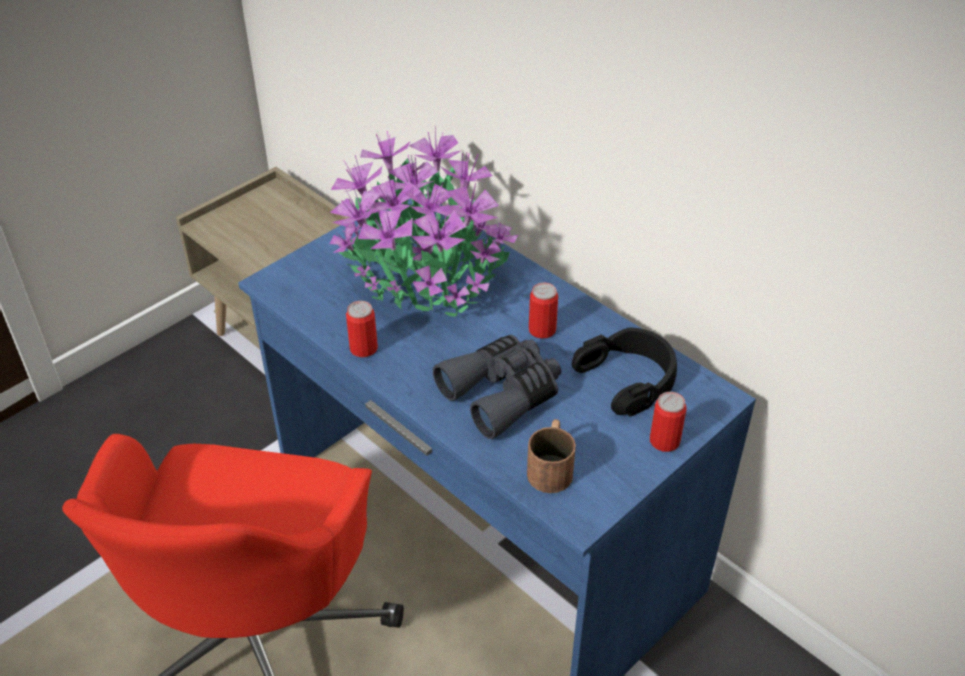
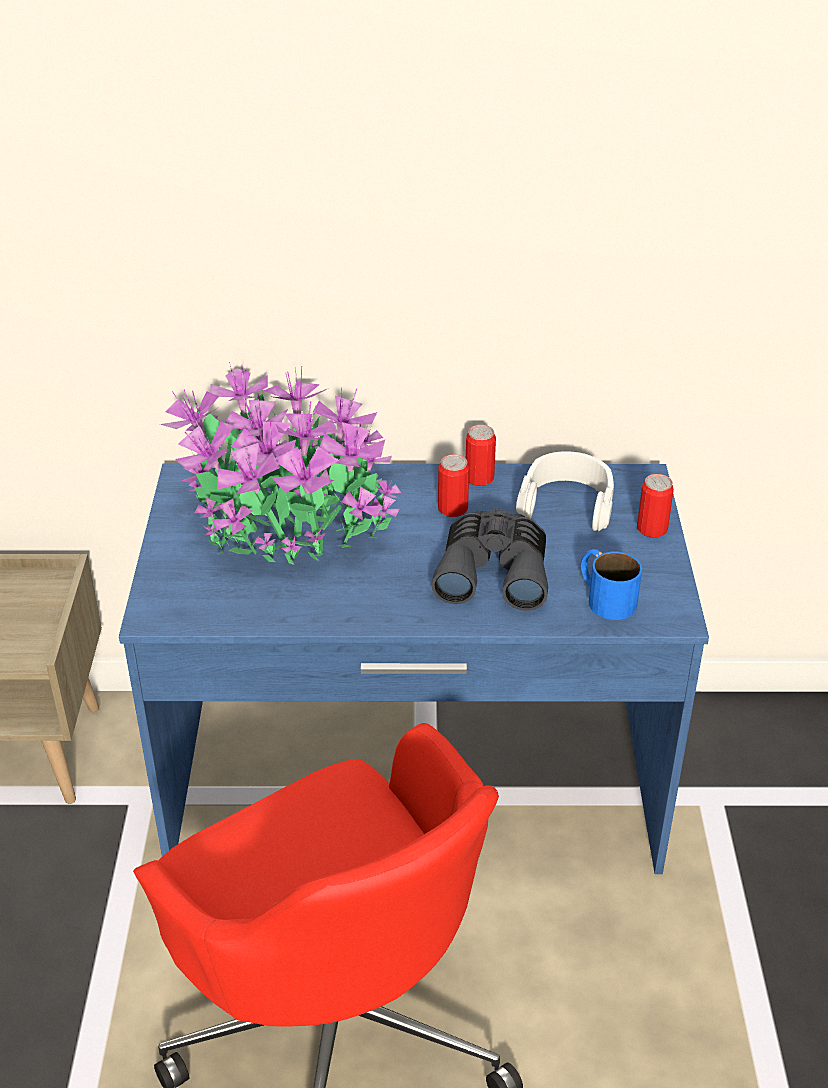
camera: 45 degrees left, 5 degrees down
(363, 348) = (329, 613): can -> can (479, 478)
(551, 465) = (604, 597): brown mug -> blue mug
(628, 379) = (567, 503): black headphones -> white headphones

